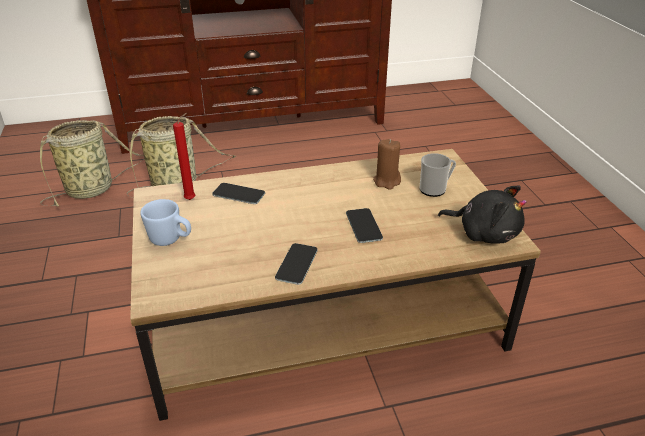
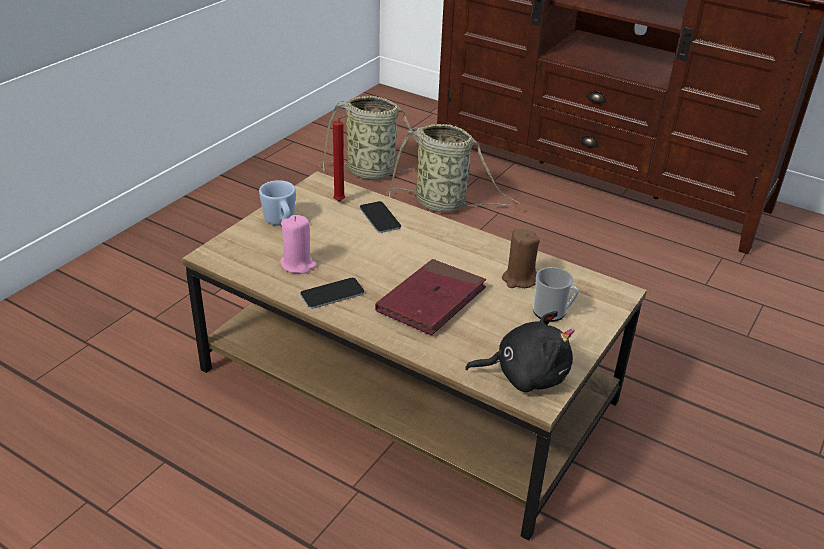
camera: 45 degrees right, 0 degrees up
(237, 261) = (298, 265): none -> pink candle
(363, 226) = (431, 300): phone -> red book
(484, 233) = (525, 375): black plush toy -> black plush toy turned 75 degrees counterclockwise

